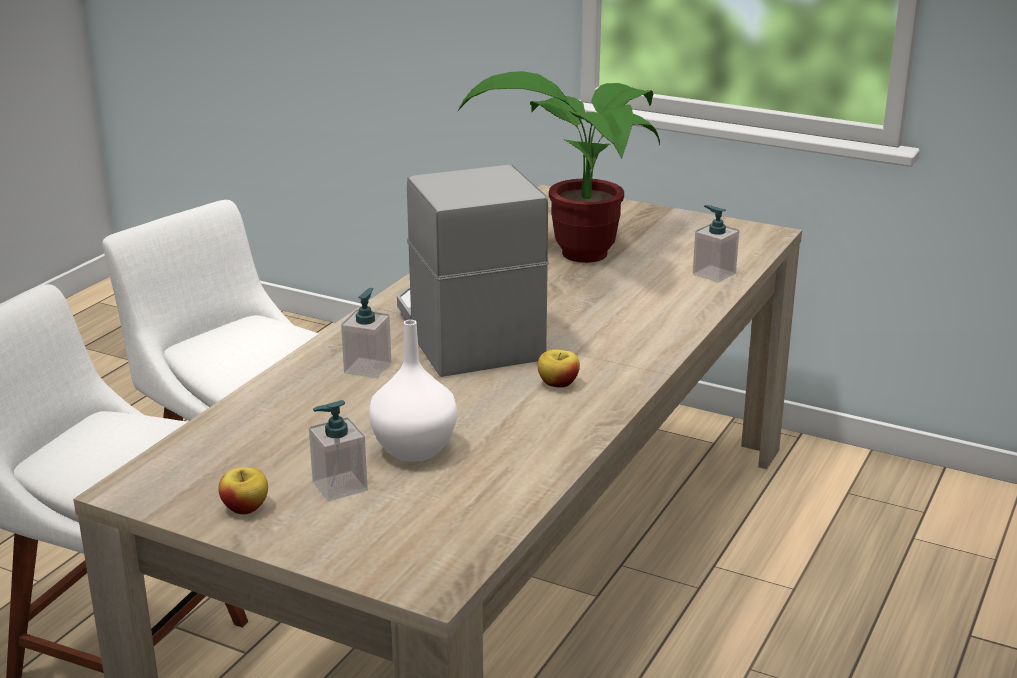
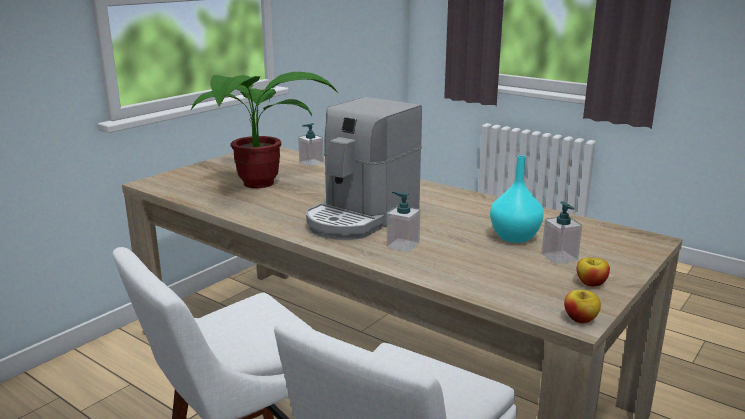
camera: 80 degrees left, 5 degrees down
(416, 450) = (514, 237): white vase -> turquoise vase
(465, 333) = (361, 217): coffee machine -> coffee machine turned 45 degrees counterclockwise
(558, 383) = (437, 202): apple -> apple (580, 319)

